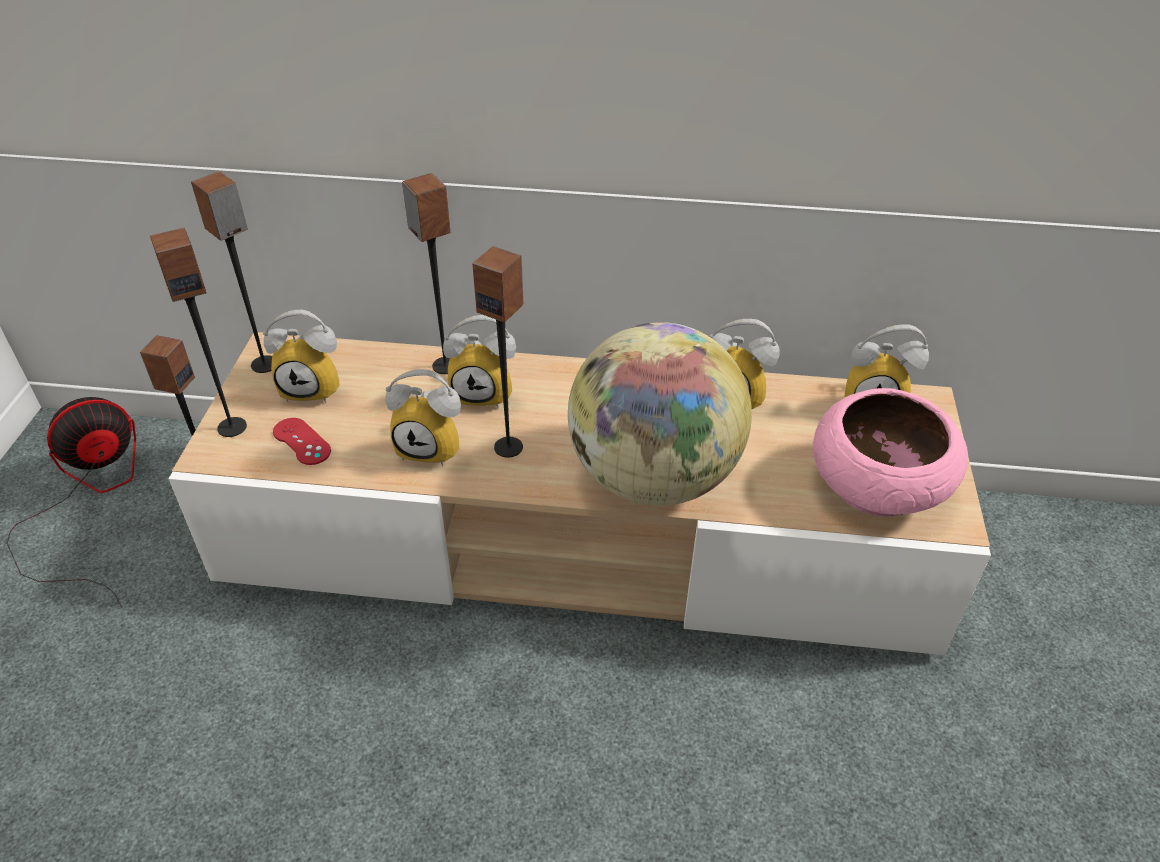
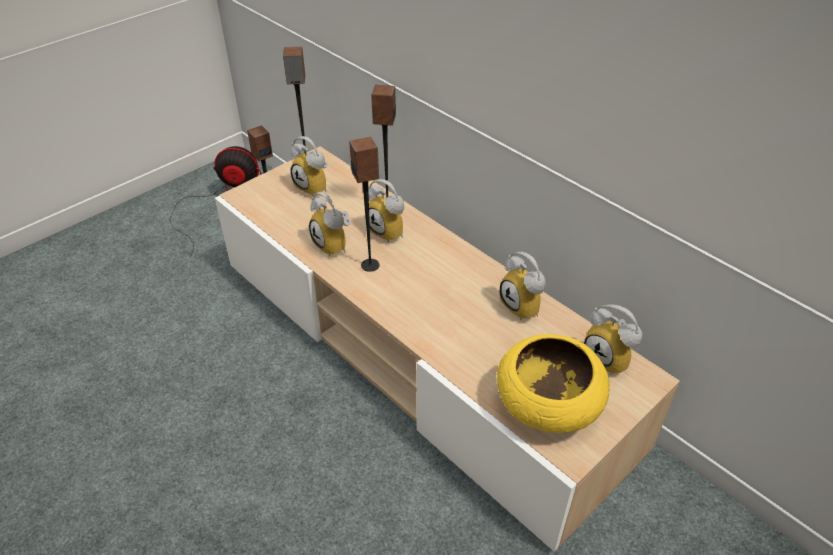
camera: 40 degrees right, 0 degrees up
(232, 427) = (262, 187): speaker -> none
(302, 441) = (282, 210): red game controller -> none
(652, 477) = (424, 322): globe -> none
(878, 488) = (547, 407): pink bowl -> yellow bowl

